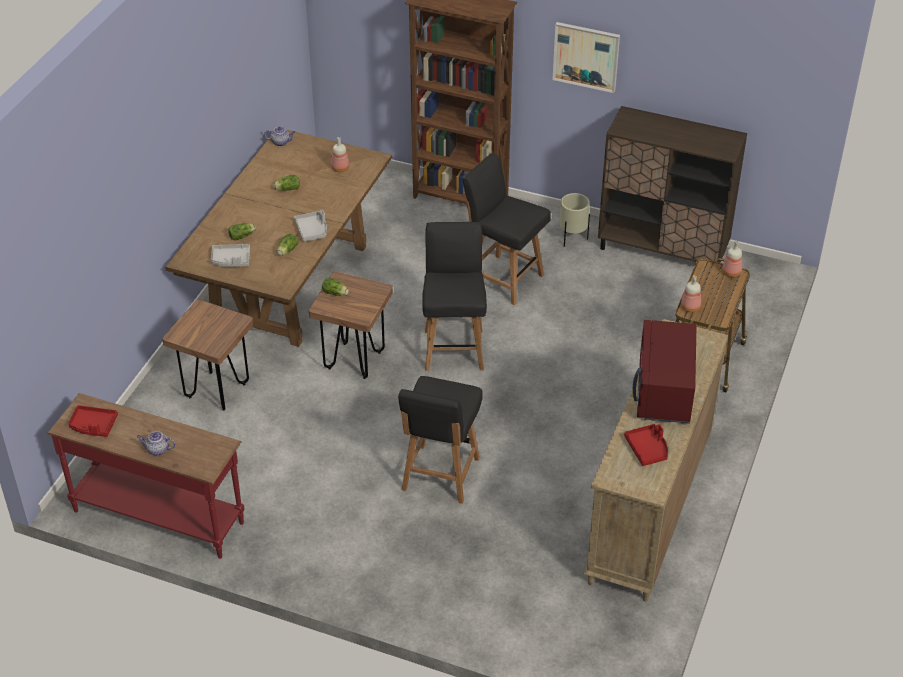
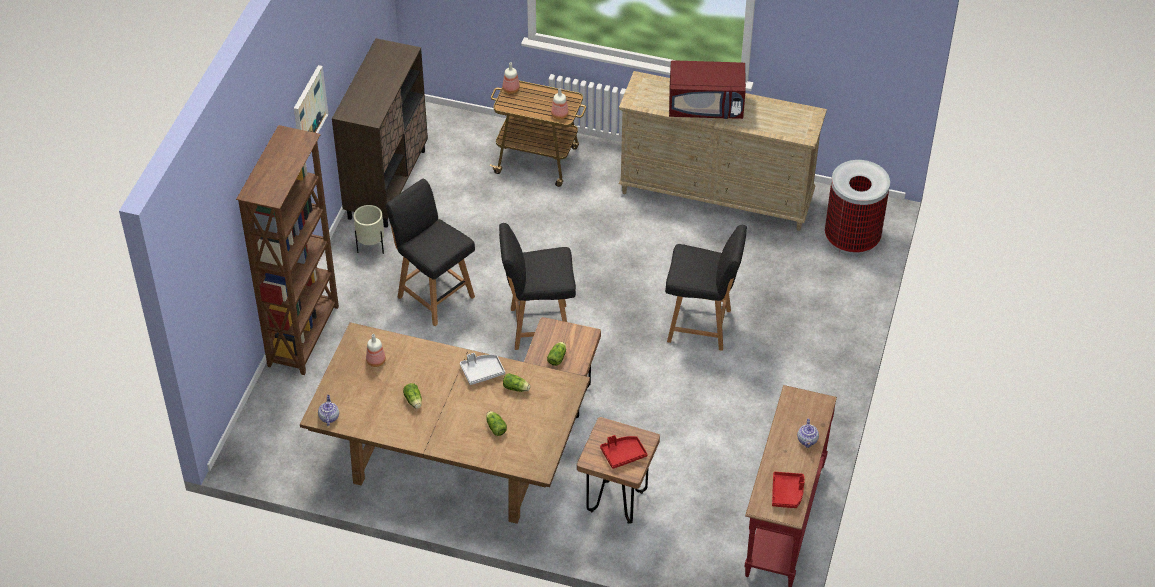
camera: 95 degrees left, 5 degrees up
(231, 260) = (534, 430): grey tray -> none
(504, 278) = (434, 295): black chair -> black chair turned 105 degrees clockwise
(571, 636) = (852, 239): none -> trash can
(647, 449) = (771, 116): red tray -> red tray (623, 454)

